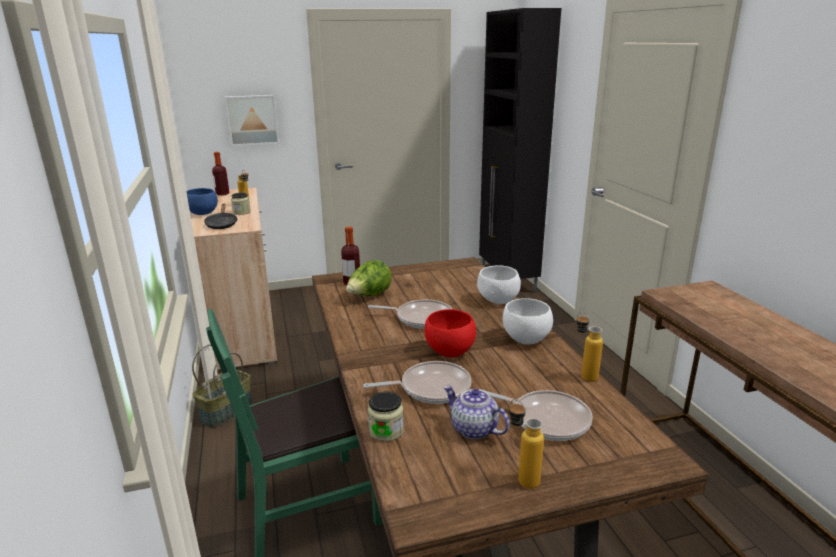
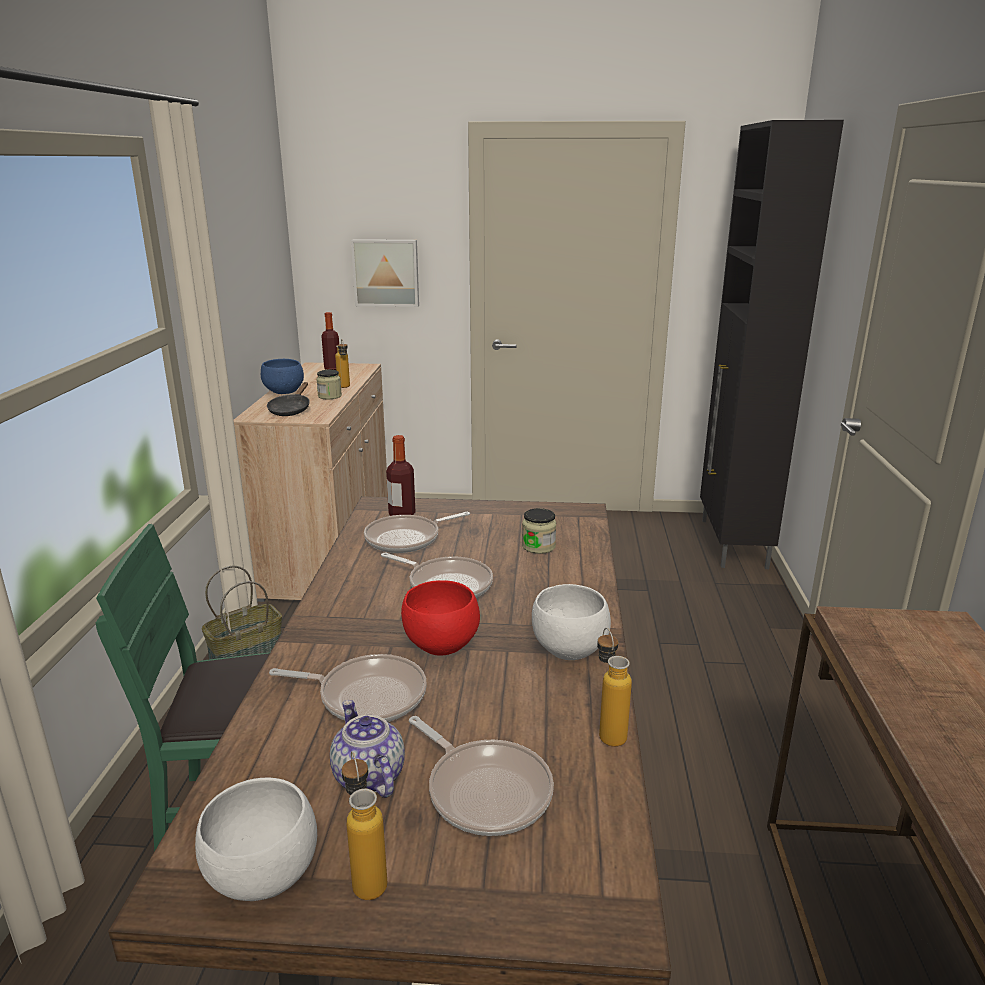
camera: 20 degrees right, 0 degrees up
(369, 296) = (407, 539): lettuce -> frying pan
(386, 431) = (252, 746): jar -> jar (538, 546)
(499, 301) = (581, 579): white bowl -> white bowl (264, 878)

